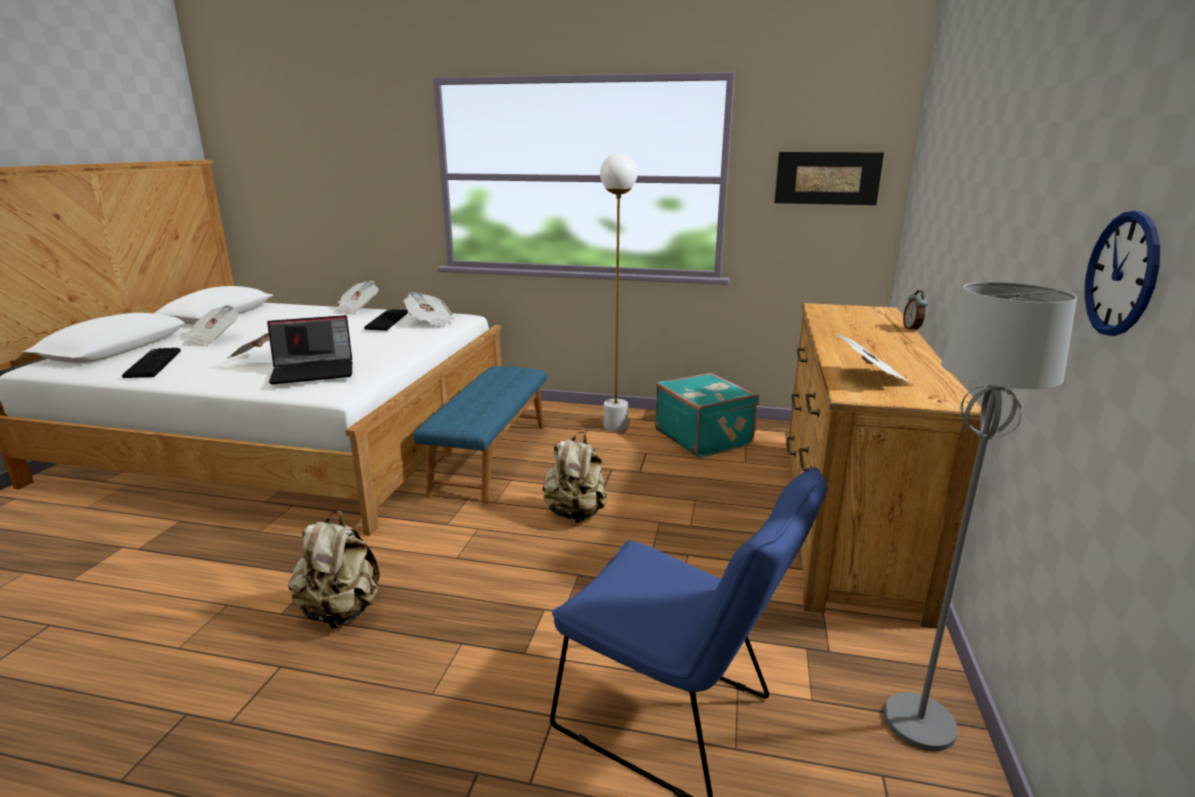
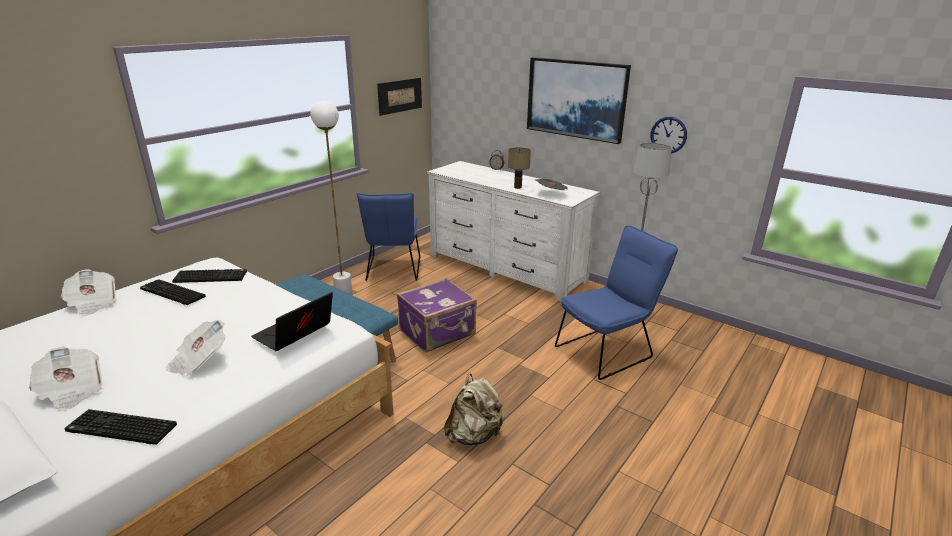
camera: 65 degrees left, 5 degrees up
(314, 371) = (294, 334): laptop -> laptop turned 150 degrees counterclockwise
(430, 322) = (211, 276): newspaper -> keyboard
(576, 514) = (438, 333): beige backpack -> purple suitcase
(704, 437) = (393, 271): turquoise suitcase -> blue chair
(845, 517) = (506, 268): brown dresser -> white dresser
(848, 353) = (517, 187): none -> table lamp
(1014, 174) = (576, 99): none -> picture

